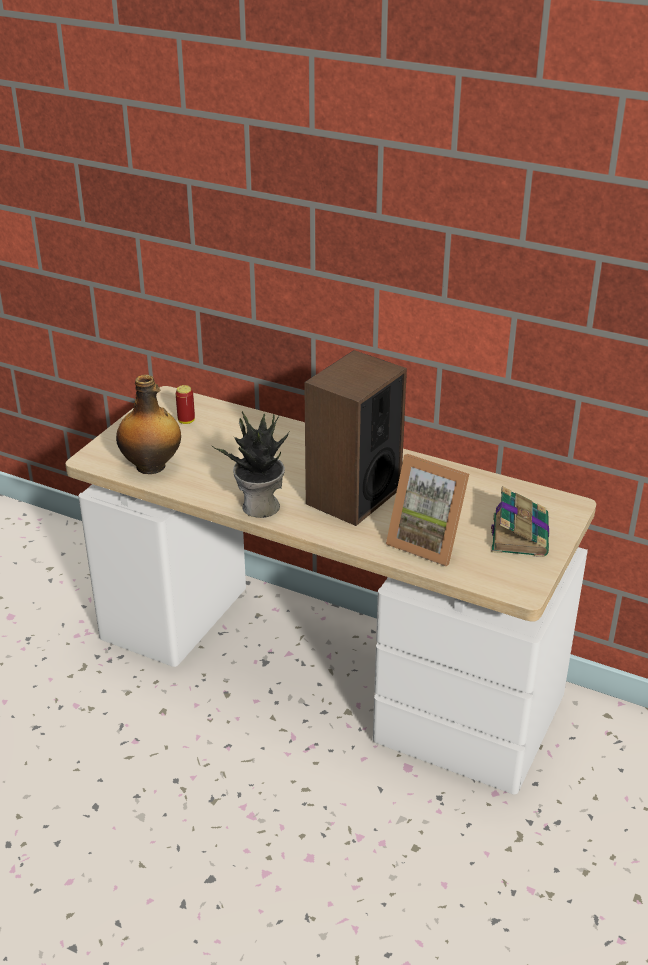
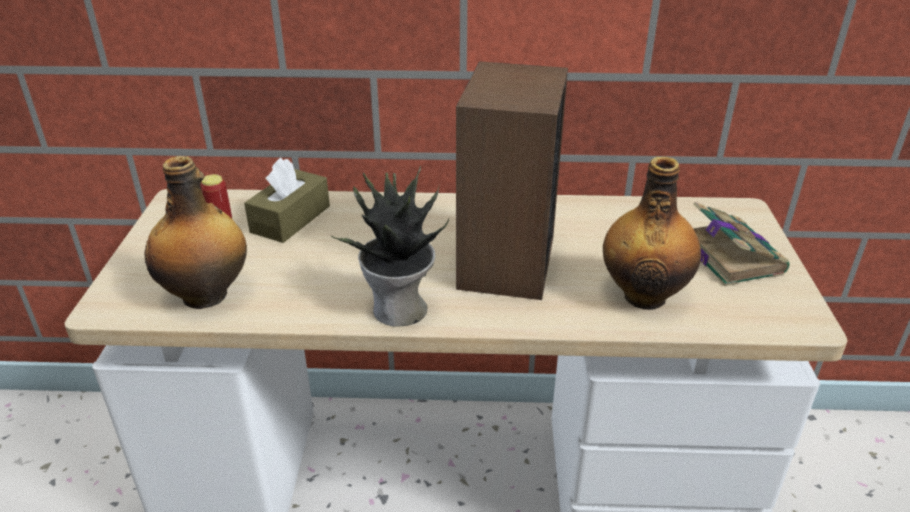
camera: 25 degrees left, 0 degrees up
(233, 428) = (290, 219): none -> brown tissue box
(428, 542) = (644, 295): picture frame -> bottle

